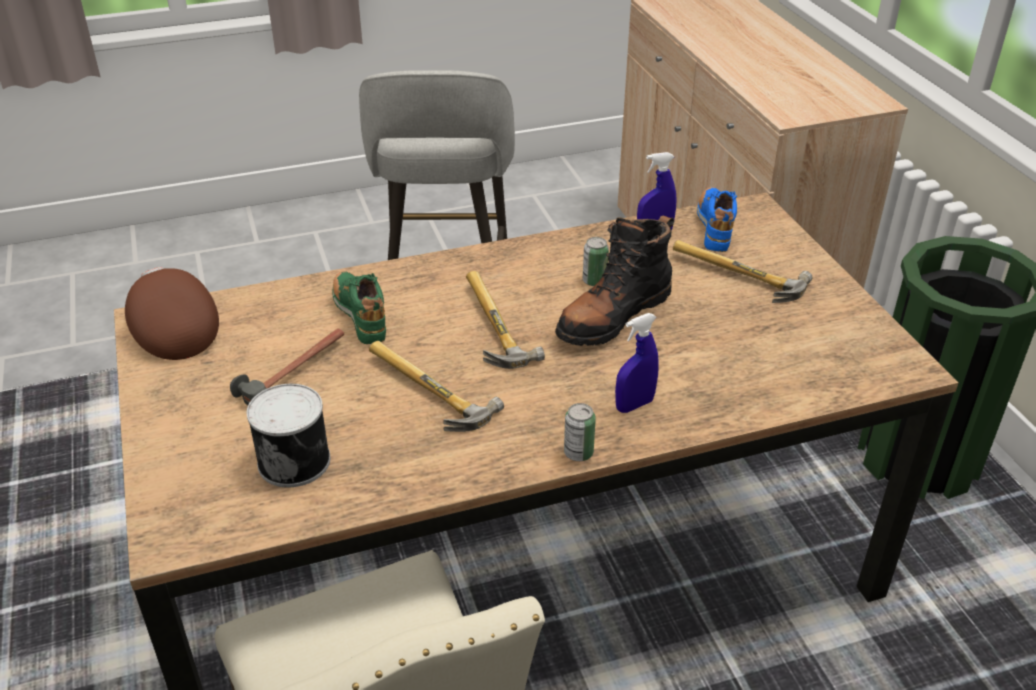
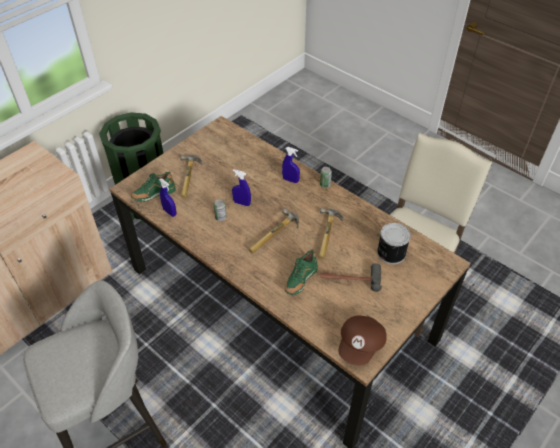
camera: 120 degrees left, 10 degrees up
(613, 316) = (242, 203): black boot -> blue spray bottle
(715, 229) = (154, 195): blue shoe -> green shoe

